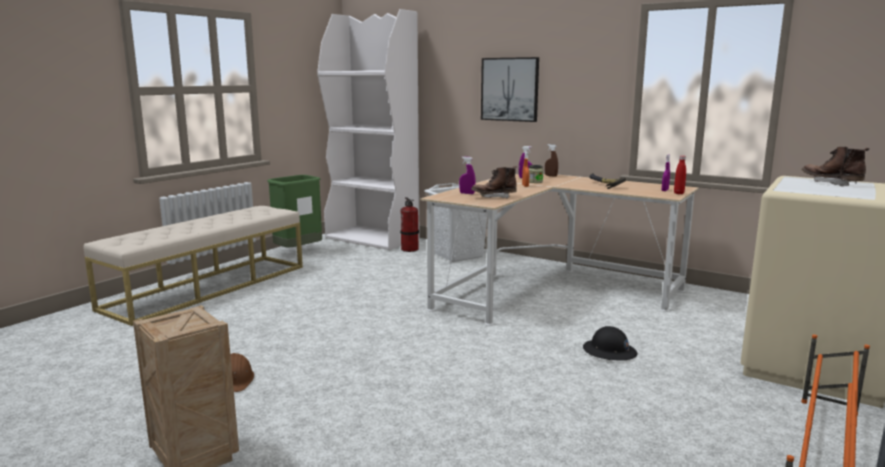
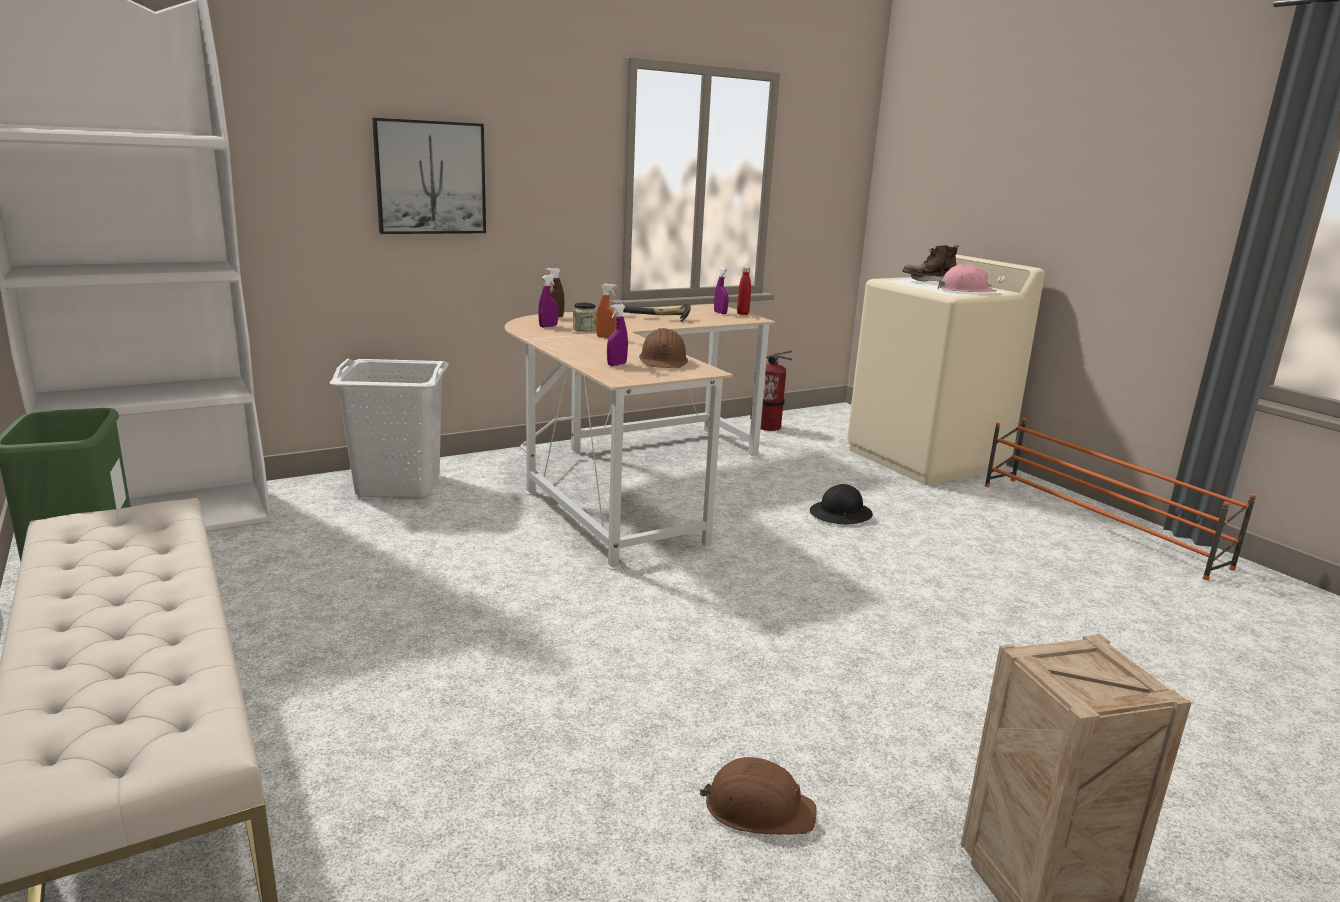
camera: 65 degrees left, 5 degrees up
(410, 249) = (300, 506): fire extinguisher -> fire extinguisher (768, 426)
(494, 197) = (663, 361): brown boot -> brown hard hat
(821, 191) = (965, 290): none -> pink hard hat

